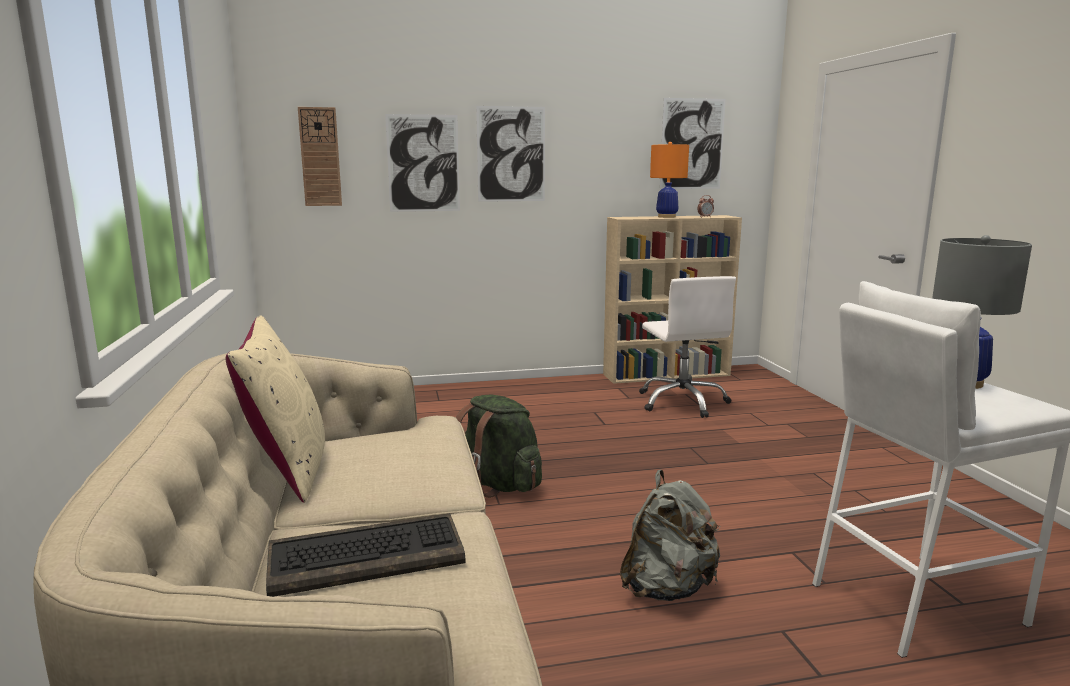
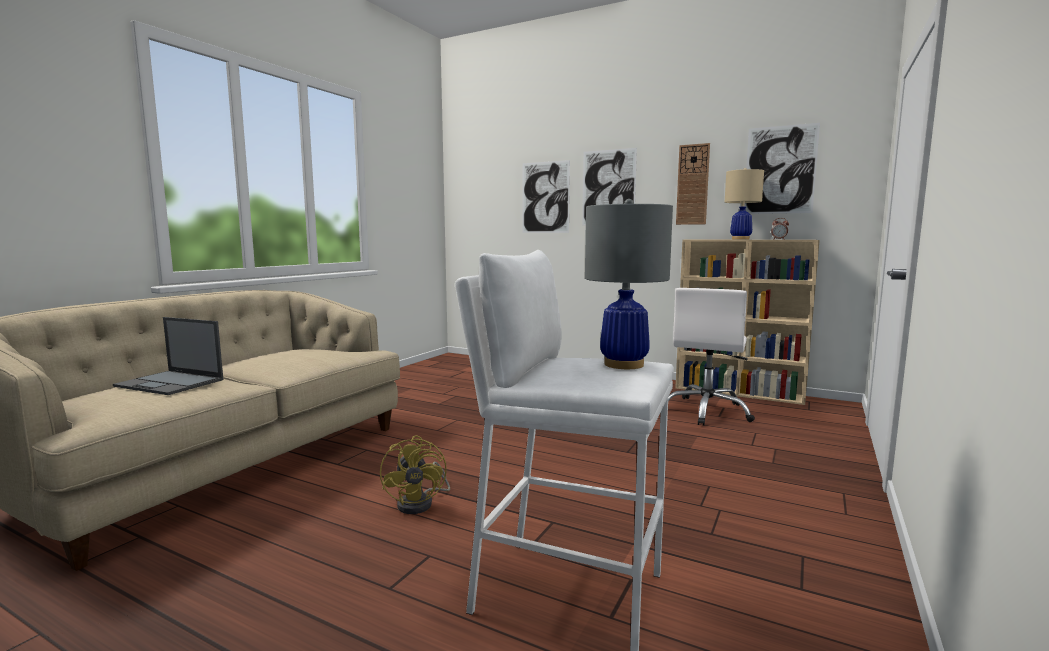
camera: 40 degrees right, 5 degrees down
(287, 469) = (260, 353): beige pillow -> none
(320, 157) = (483, 195): wall clock -> wall clock (692, 184)
(368, 556) = (171, 383): keyboard -> laptop
(498, 485) = (458, 421): green backpack -> none
(667, 217) = (740, 239): orange table lamp -> beige table lamp
(667, 588) = (421, 503): grey backpack -> yellow fan

